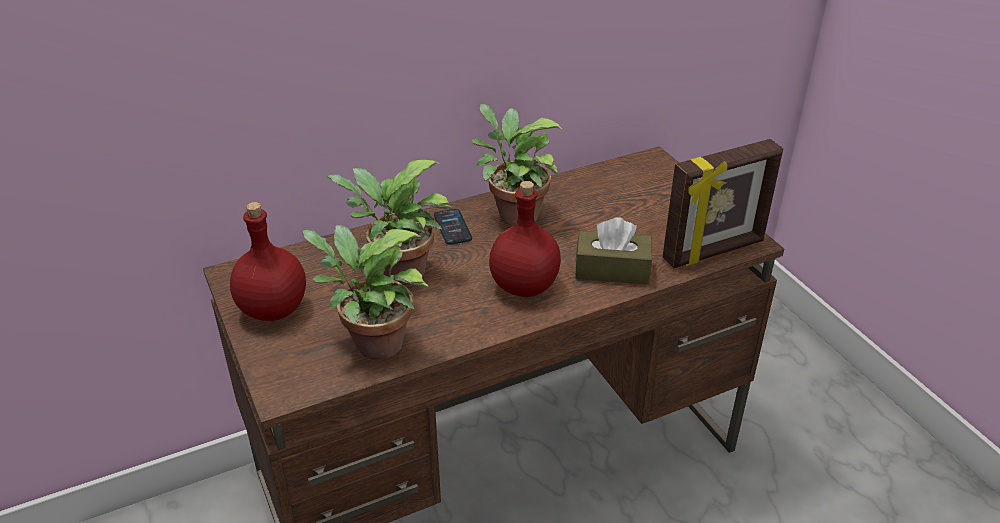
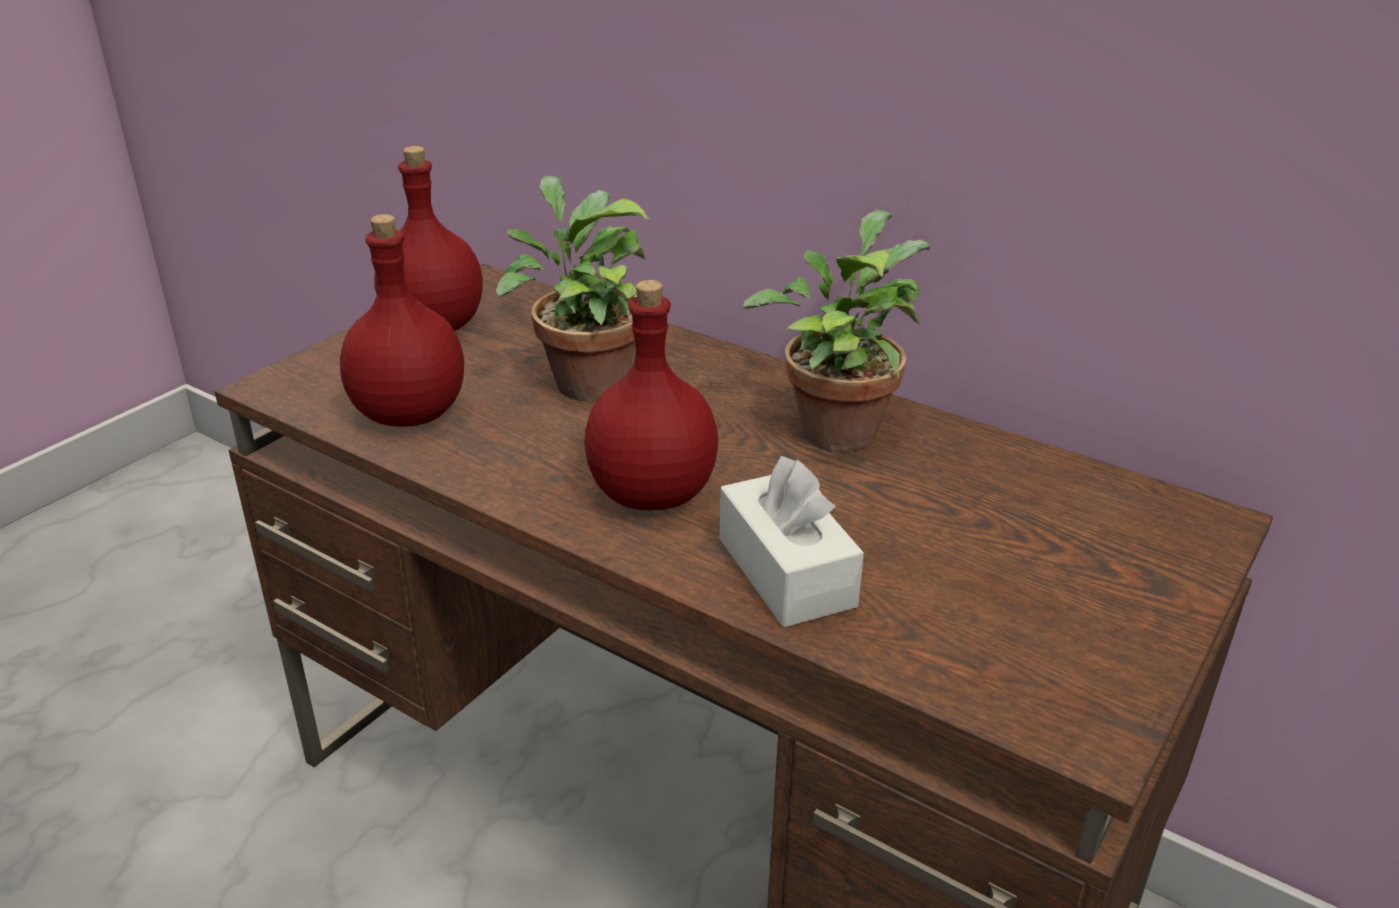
camera: 60 degrees right, 5 degrees down
(372, 344) = (411, 413): potted plant -> red bottle
(452, 227) = (740, 387): phone -> none
(612, 270) = (786, 572): brown tissue box -> white tissue box
(714, 251) = (988, 689): picture frame -> none

